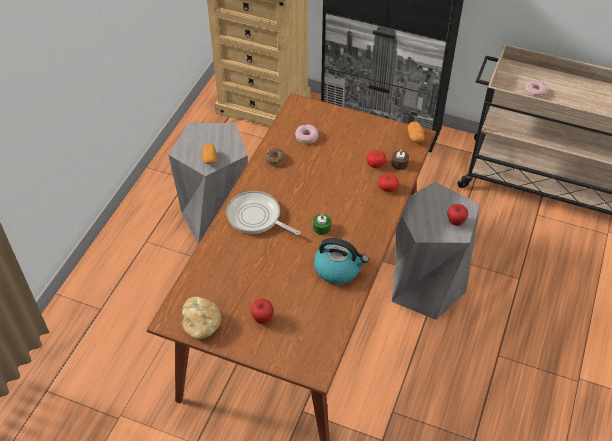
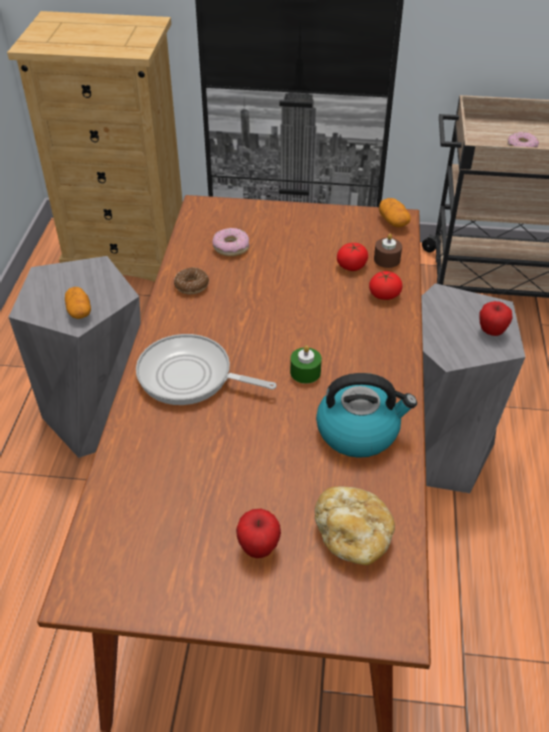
camera: 15 degrees left, 5 degrees down
(201, 324) = (146, 585): bread -> bread (353, 536)

